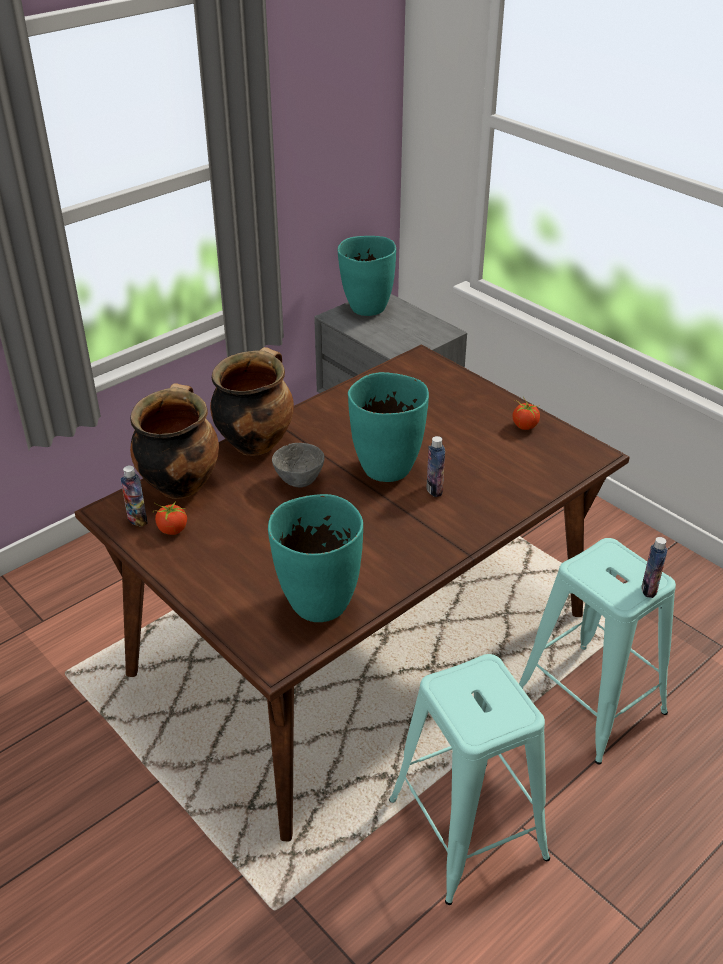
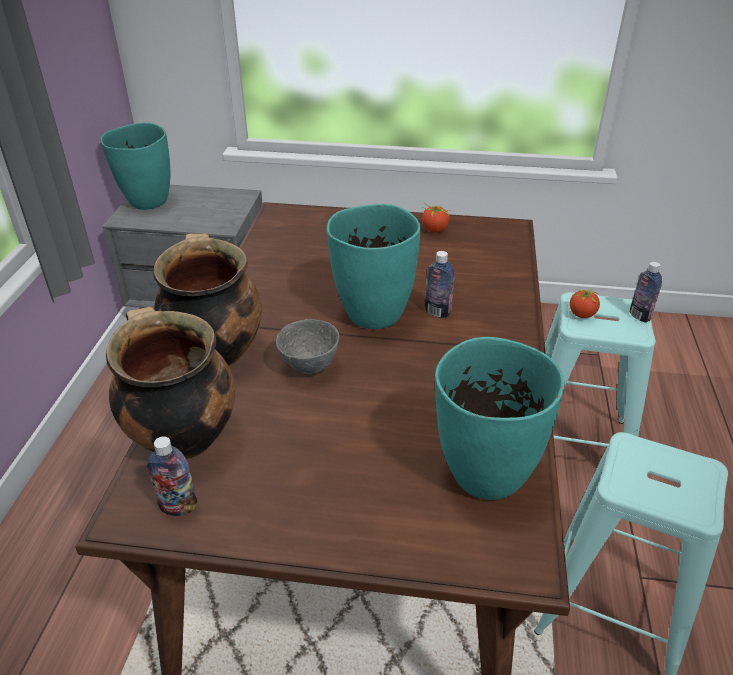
camera: 40 degrees left, 0 degrees up
(172, 530) = (235, 493): tomato -> tomato (582, 314)

